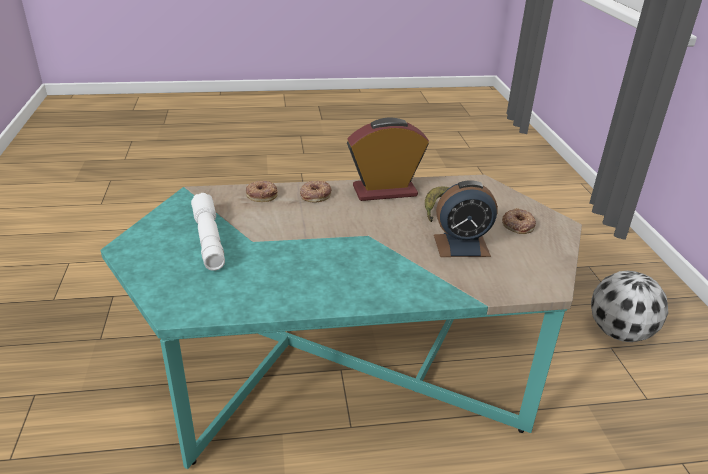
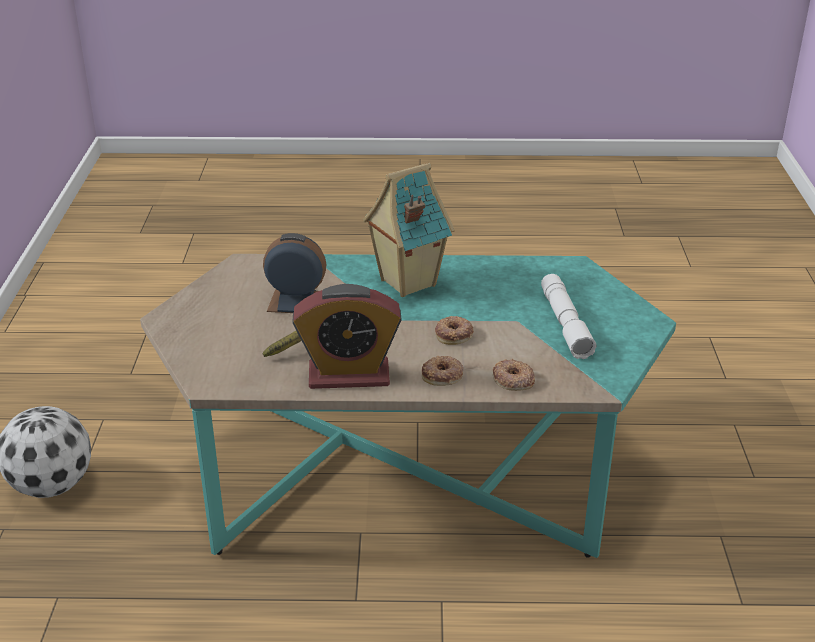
camera: 170 degrees left, 0 degrees up
(366, 273) = (406, 283): none -> toy house
(518, 225) = (216, 320): donut -> donut (454, 334)

